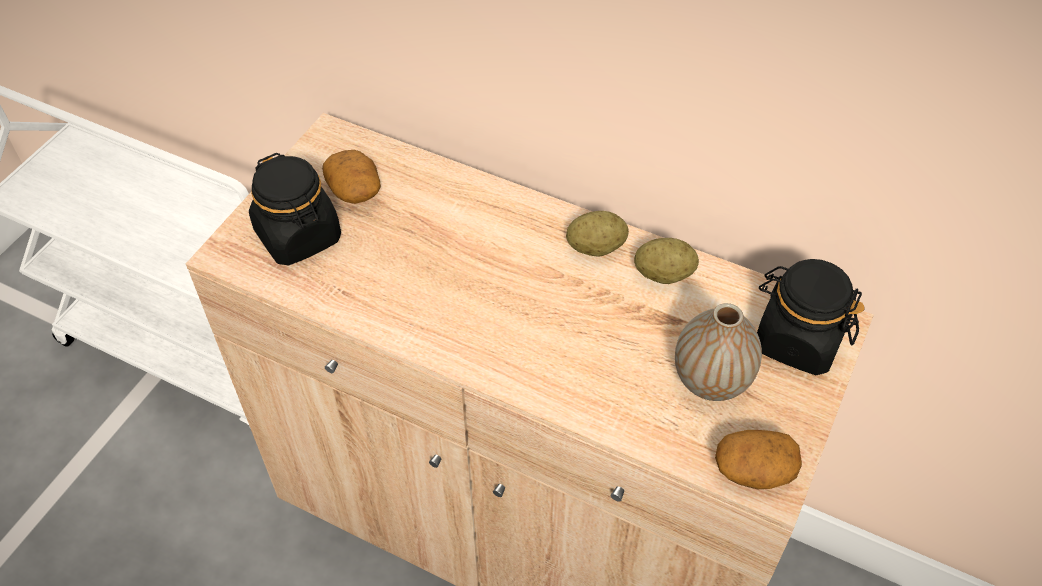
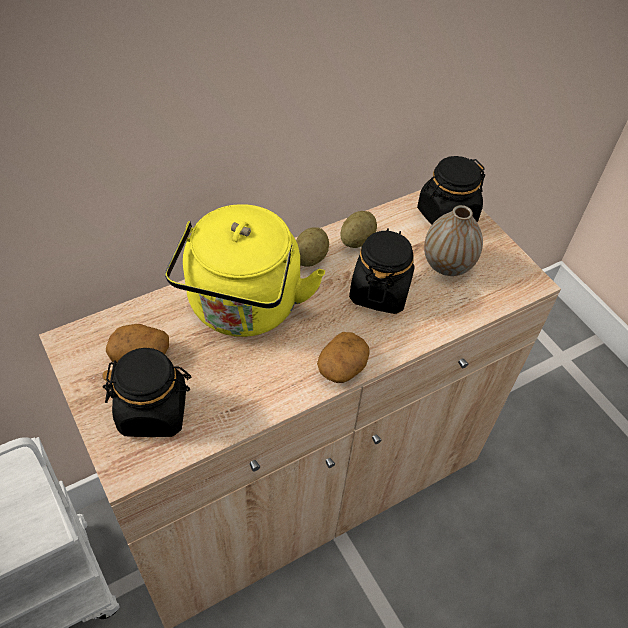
camera: 60 degrees left, 0 degrees up
(474, 232) = (243, 309): none -> yellow kettle
(605, 334) = (380, 291): none -> black jar
(753, 470) = (517, 283): potato -> potato (342, 367)

